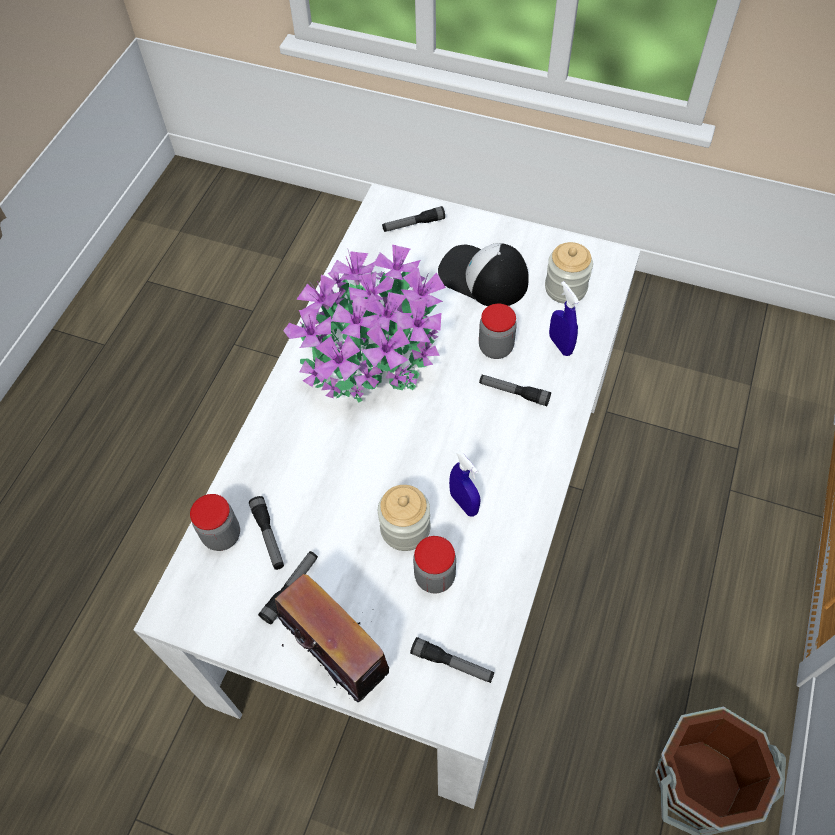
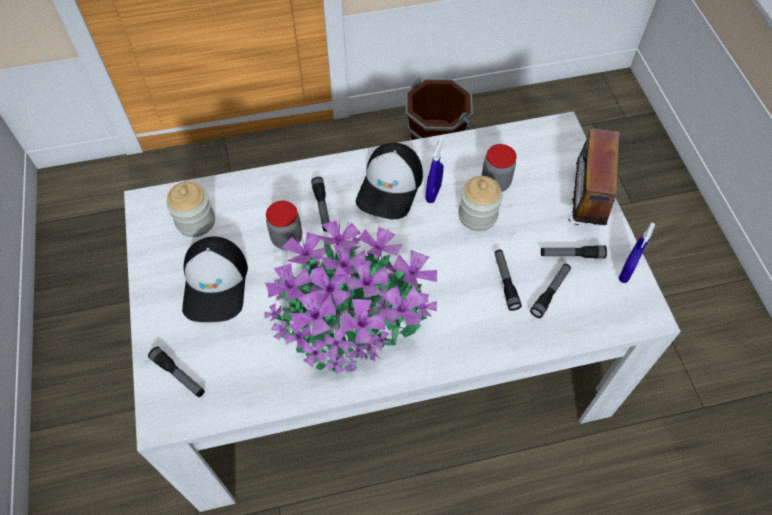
camera: 125 degrees left, 0 degrees up
(222, 535) = (575, 323): jar -> none
(452, 663) = (538, 148): flashlight -> flashlight (505, 282)
(500, 467) = (390, 187): none -> cap
(560, 345) = (258, 200): blue spray bottle -> blue spray bottle (626, 272)

